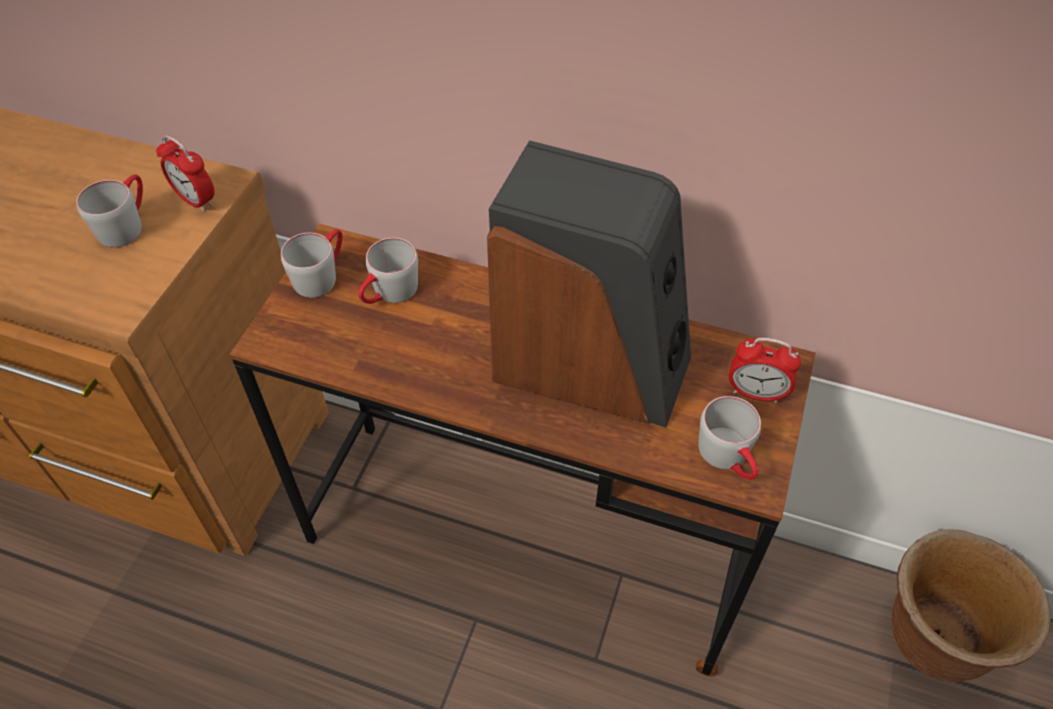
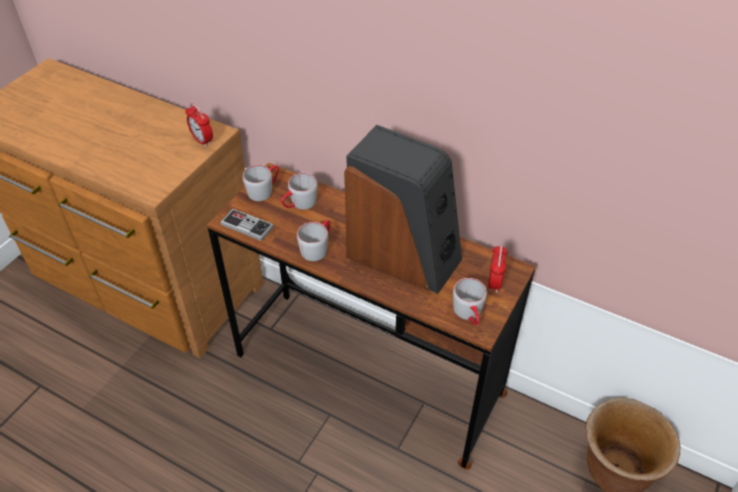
camera: 10 degrees right, 5 degrees down
(126, 224) = (163, 149): grey mug -> grey mug (317, 247)
(304, 346) = (247, 226): none -> game controller
(756, 393) = (494, 283): alarm clock -> alarm clock turned 105 degrees counterclockwise

